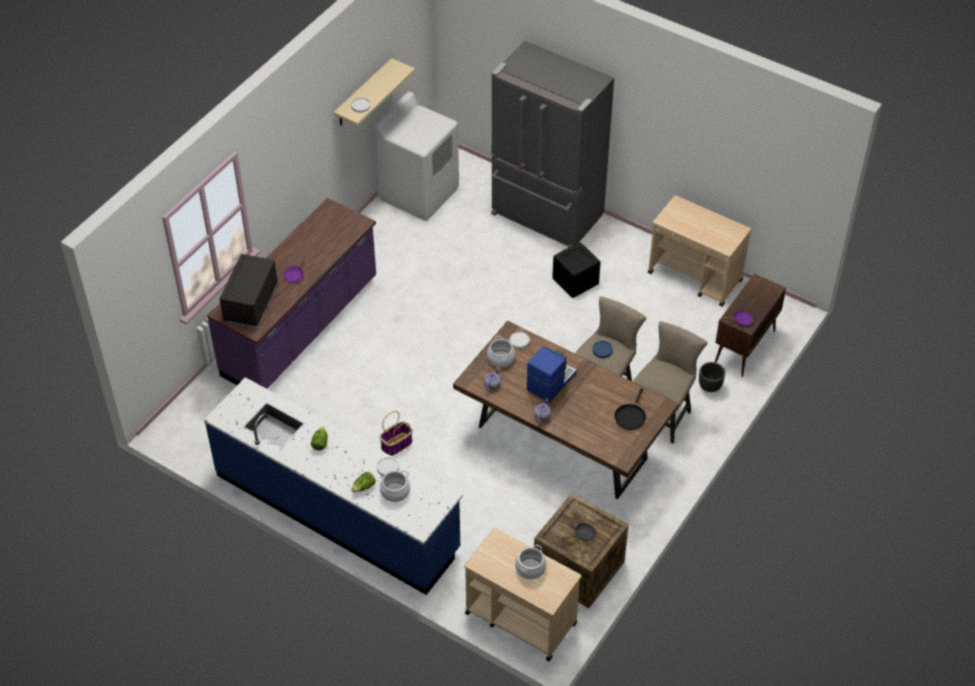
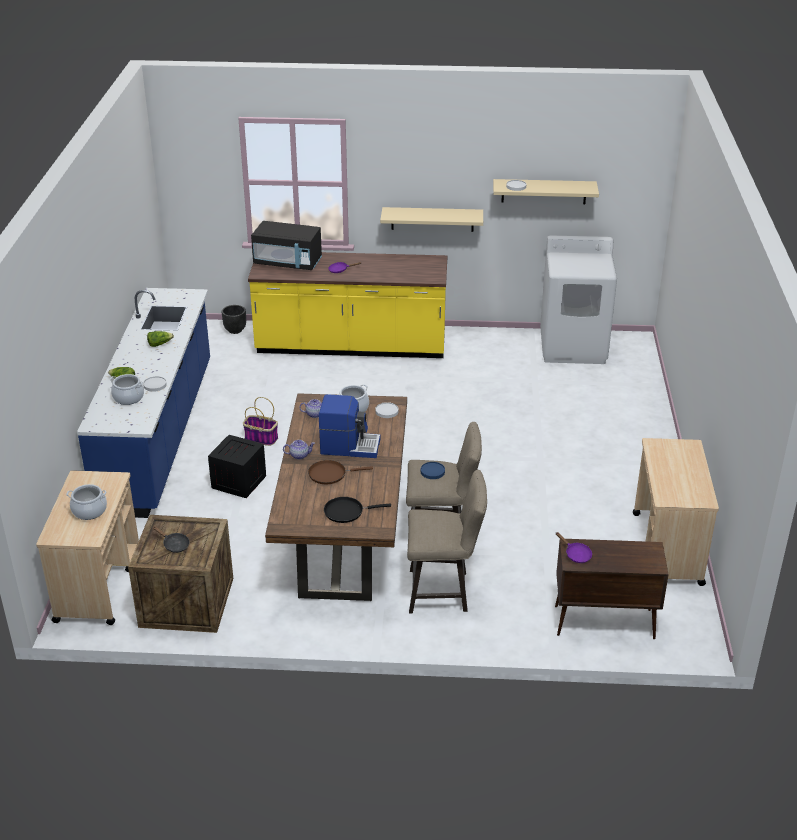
camera: 60 degrees right, 15 degrees down
(250, 303) = (288, 263): black microwave -> black microwave turned 150 degrees counterclockwise
(301, 178) = (432, 219): none -> beige shelf
(301, 328) = (351, 346): purple counter -> yellow counter
(546, 216) = (632, 423): grey fridge -> none
(576, 281) = (568, 470): crate -> crate (239, 482)
(578, 407) = (330, 474): none -> brown frying pan
(710, 387) = (517, 615): black planter -> black planter (235, 330)

